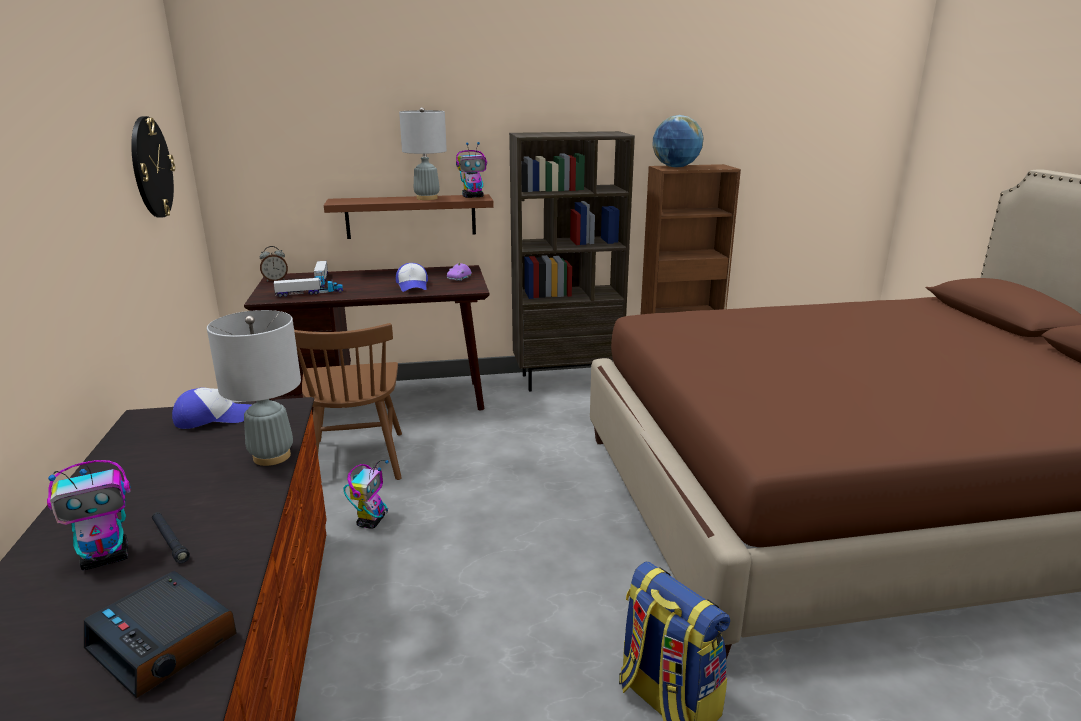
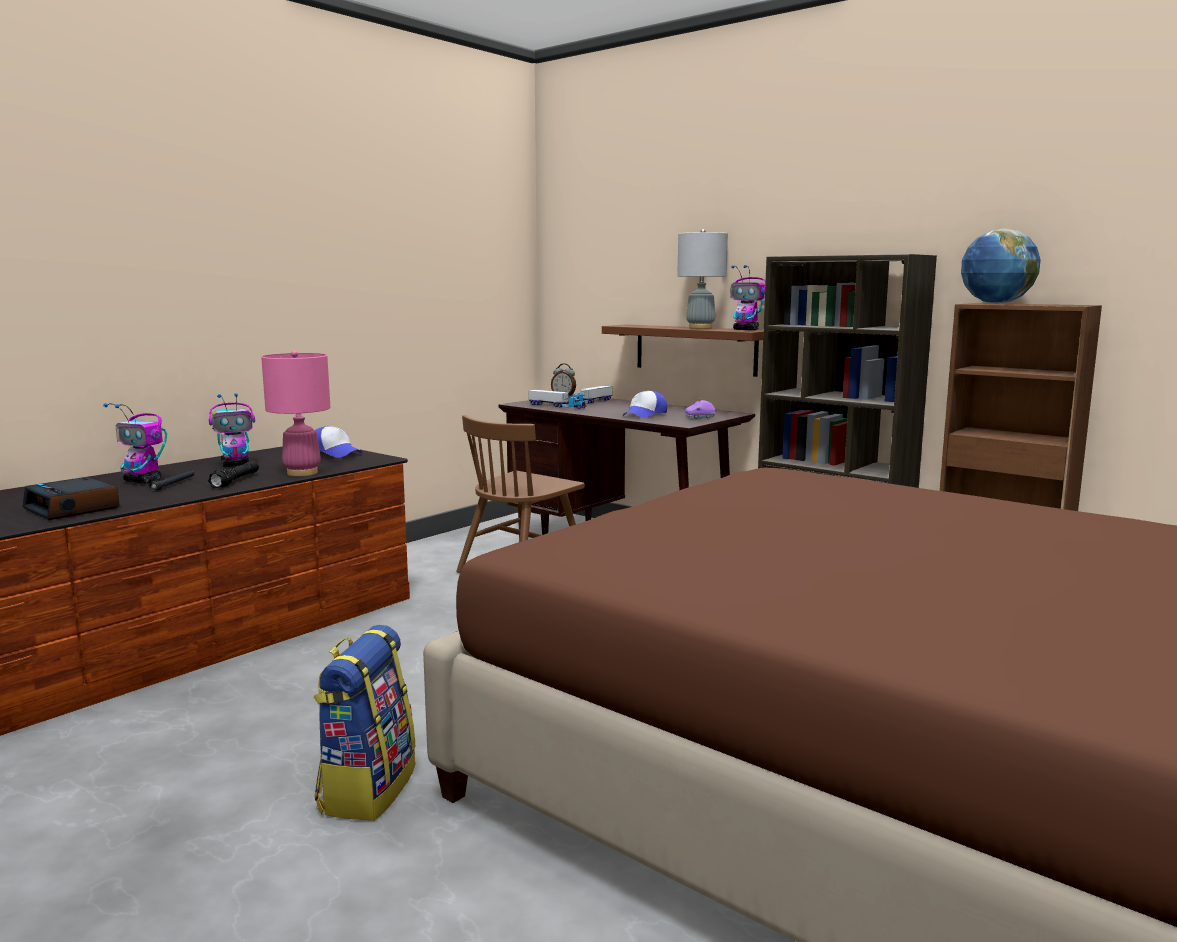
camera: 50 degrees right, 10 degrees down
(151, 167) = (450, 275): wall clock -> none
(165, 642) = (73, 508): alarm clock -> alarm clock turned 45 degrees counterclockwise
(233, 499) = (235, 481): none -> black flashlight
(272, 456) = (302, 473): grey table lamp -> pink table lamp
(371, 521) = (448, 603): toy robot -> toy robot (236, 465)

